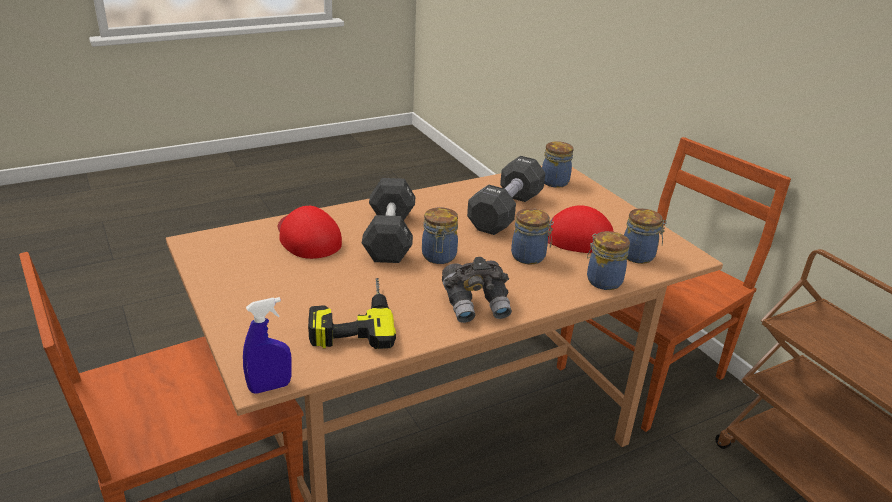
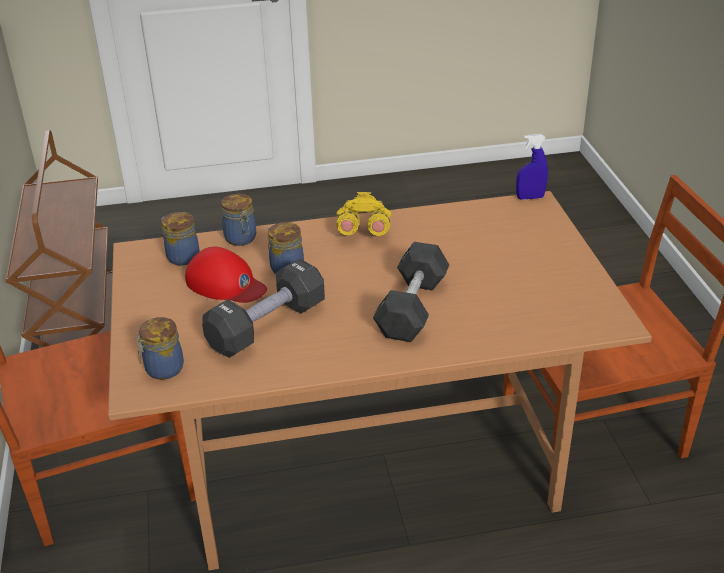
camera: 160 degrees left, 5 degrees up
(307, 238) = (499, 316): red cap -> none
(351, 319) = (468, 232): power drill -> none
(439, 257) = (372, 278): jar -> none
(476, 304) = (363, 232): grey binoculars -> yellow binoculars

